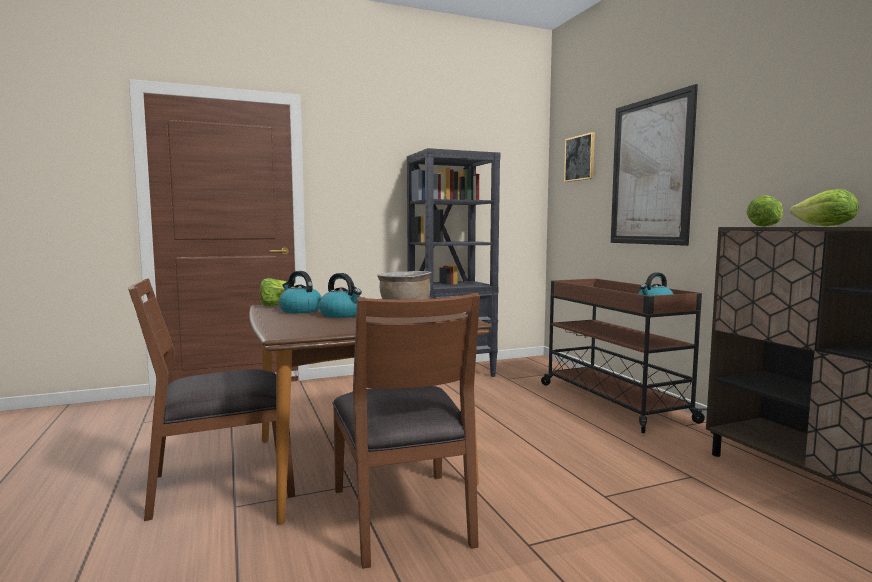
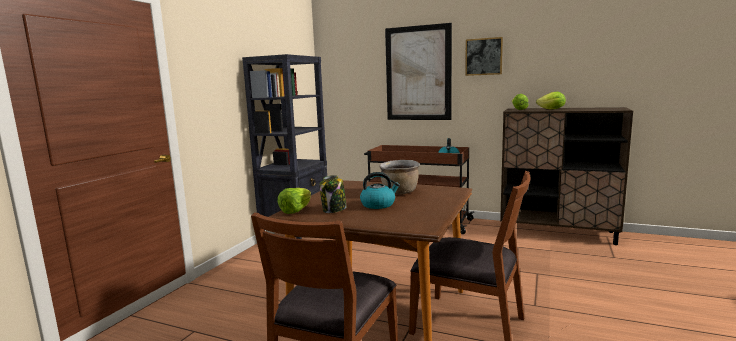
camera: 45 degrees left, 5 degrees up
(300, 310) = (334, 210): kettle -> jar
(580, 158) = (351, 60): picture -> picture (483, 56)

